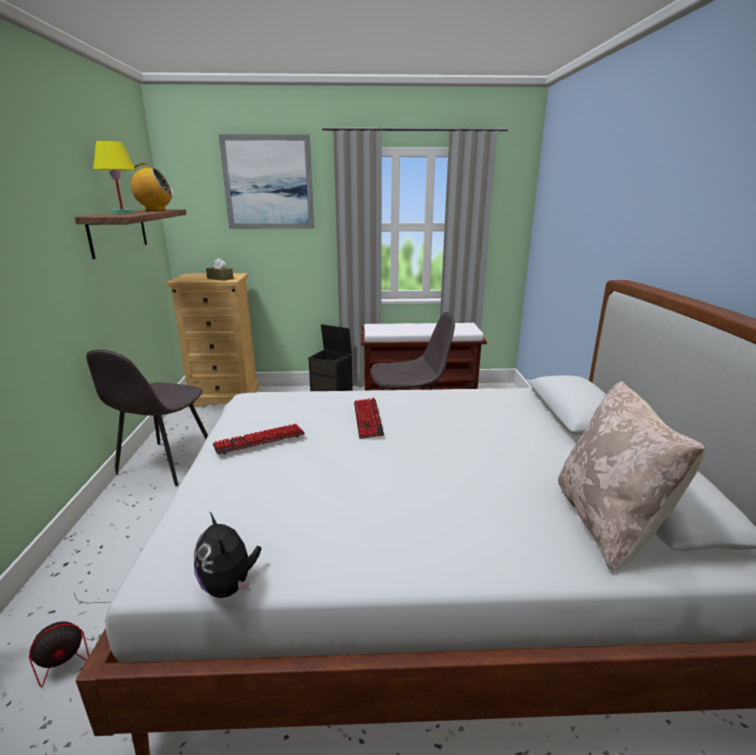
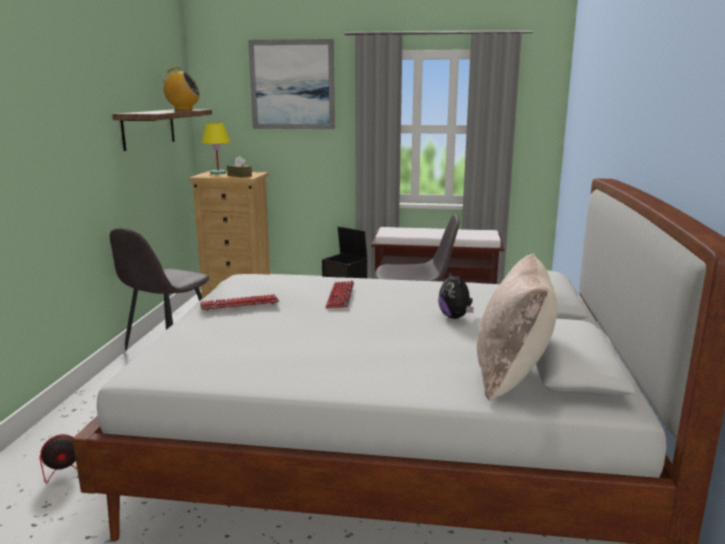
camera: 10 degrees right, 5 degrees down
(123, 213) = (153, 111): yellow table lamp -> yellow table lamp (218, 173)
(229, 586) = (186, 383): plush toy -> plush toy (455, 317)

